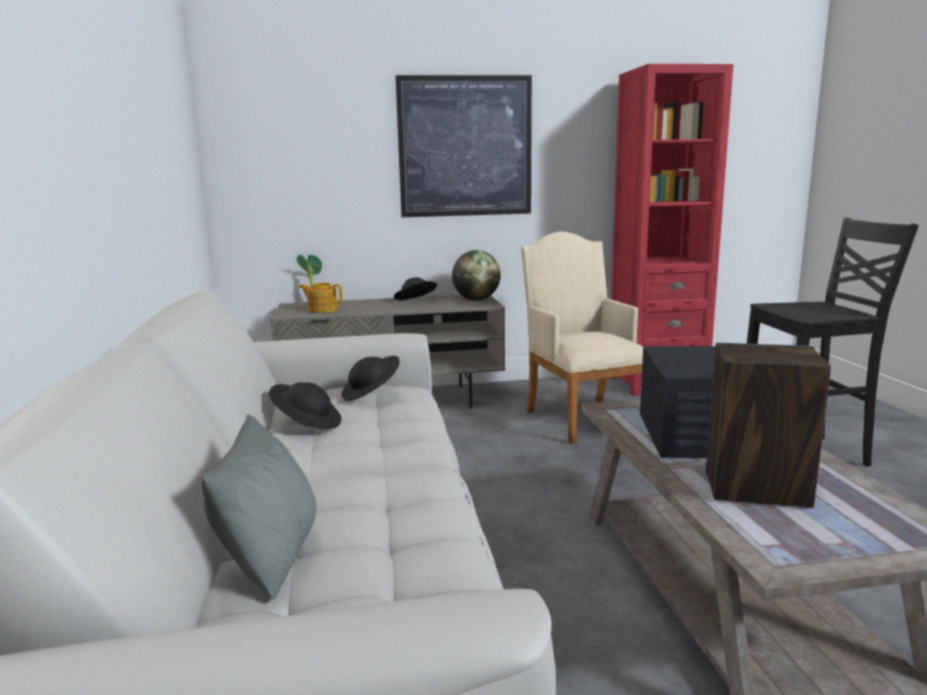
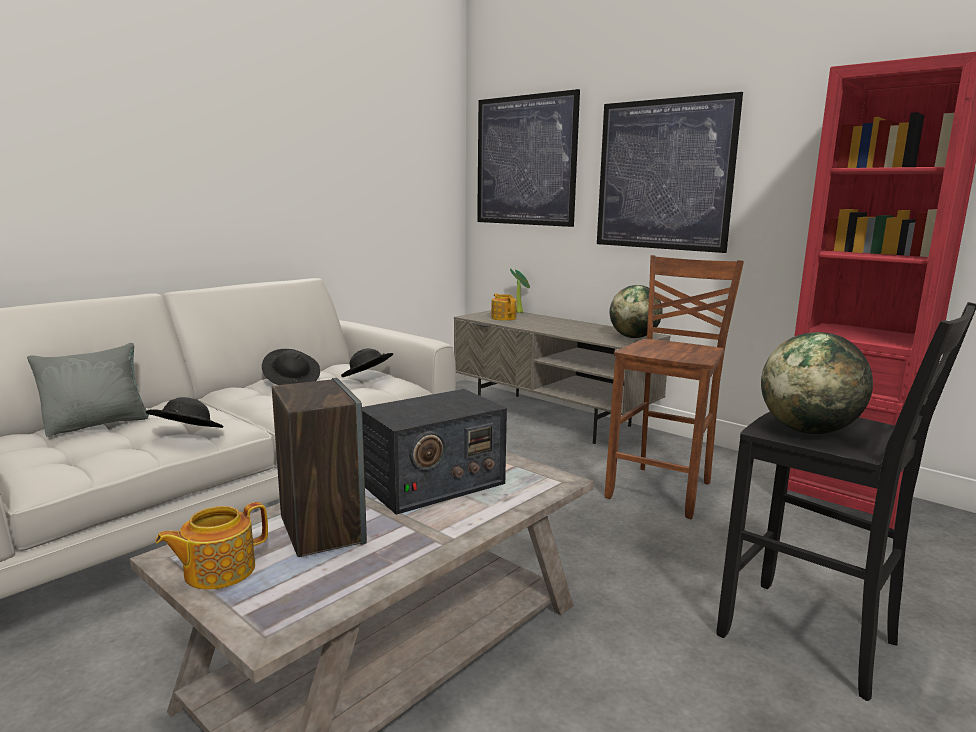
camera: 50 degrees right, 0 degrees up
(295, 132) = (525, 161): none -> picture
(415, 302) = (582, 328): black hat -> black hat (186, 436)
(582, 417) = (663, 490): beige armchair -> brown stool
(813, 313) = (808, 431): none -> globe
(822, 546) = (218, 571): none -> teapot

